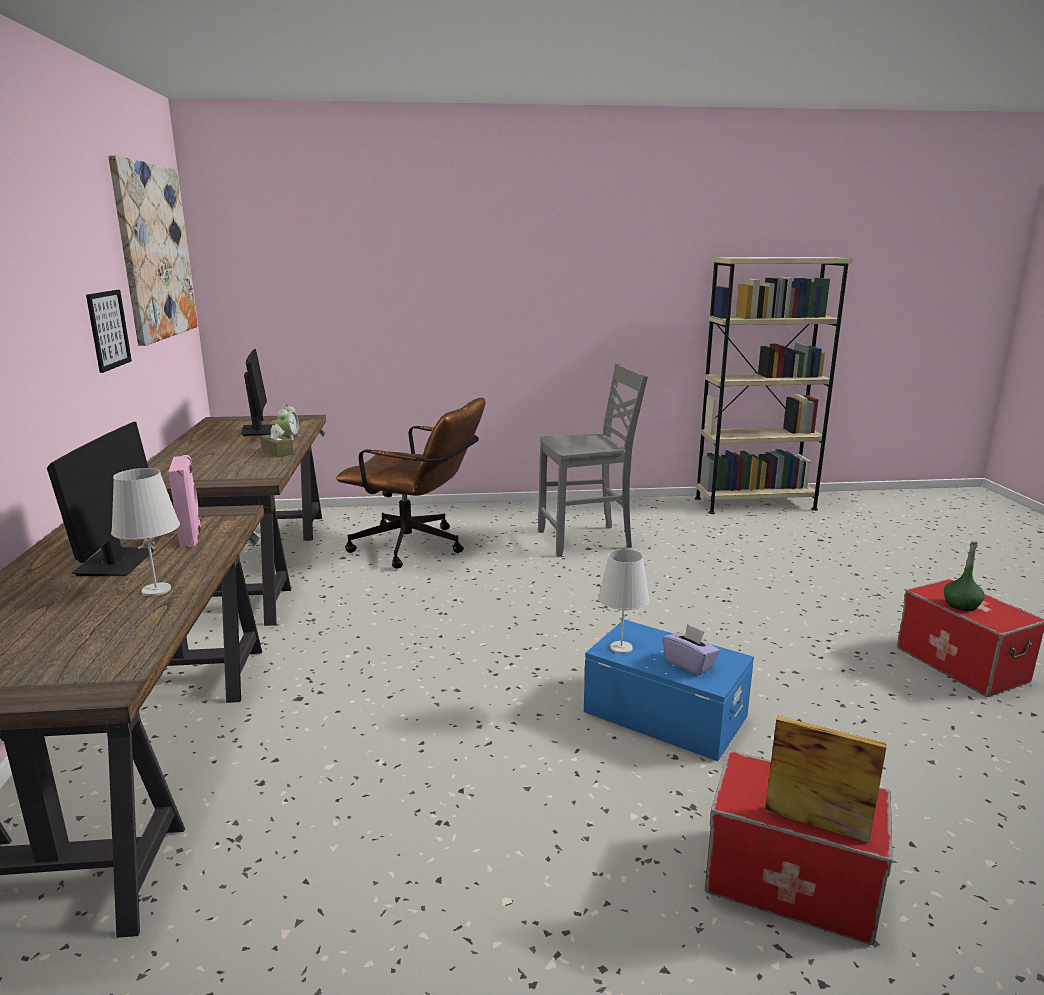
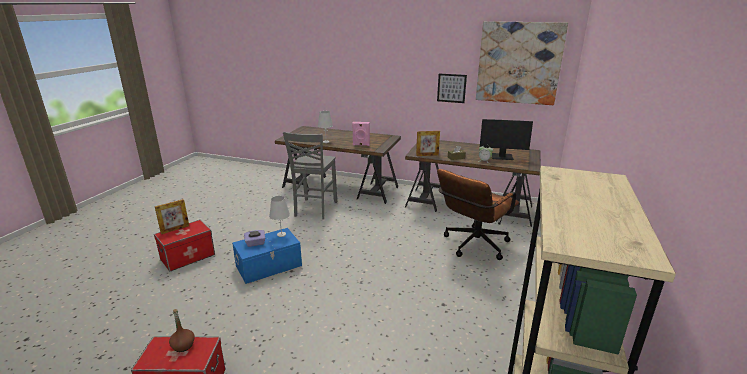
camera: 115 degrees right, 5 degrees up
(116, 563) = (349, 139): monitor -> none
(269, 470) = (427, 155): none -> picture frame
(586, 540) = (459, 309): grey chair -> grey chair (314, 209)
(961, 605) = (183, 345): green bottle -> brown bottle

